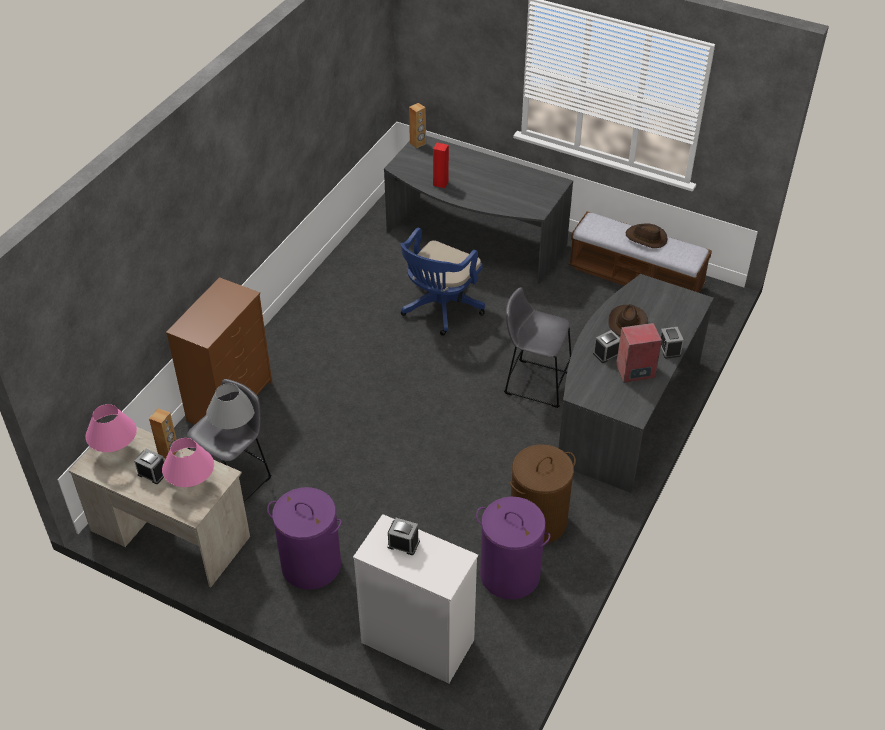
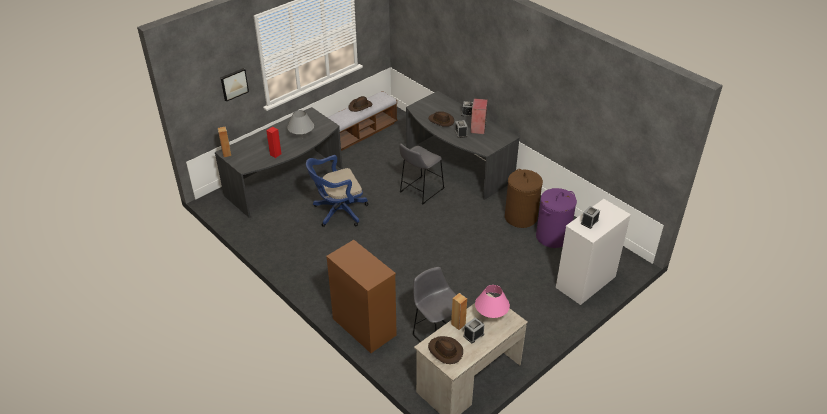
camera: 70 degrees left, 5 degrees down
(116, 450) = (445, 351): pink table lamp -> brown hat
(233, 428) = (434, 300): grey table lamp -> grey table lamp (302, 138)
(311, 565) = (519, 314): purple laundry basket -> none
(440, 309) = (337, 212): blue office chair -> blue office chair turned 105 degrees clockwise
(479, 70) = (234, 84): none -> picture

